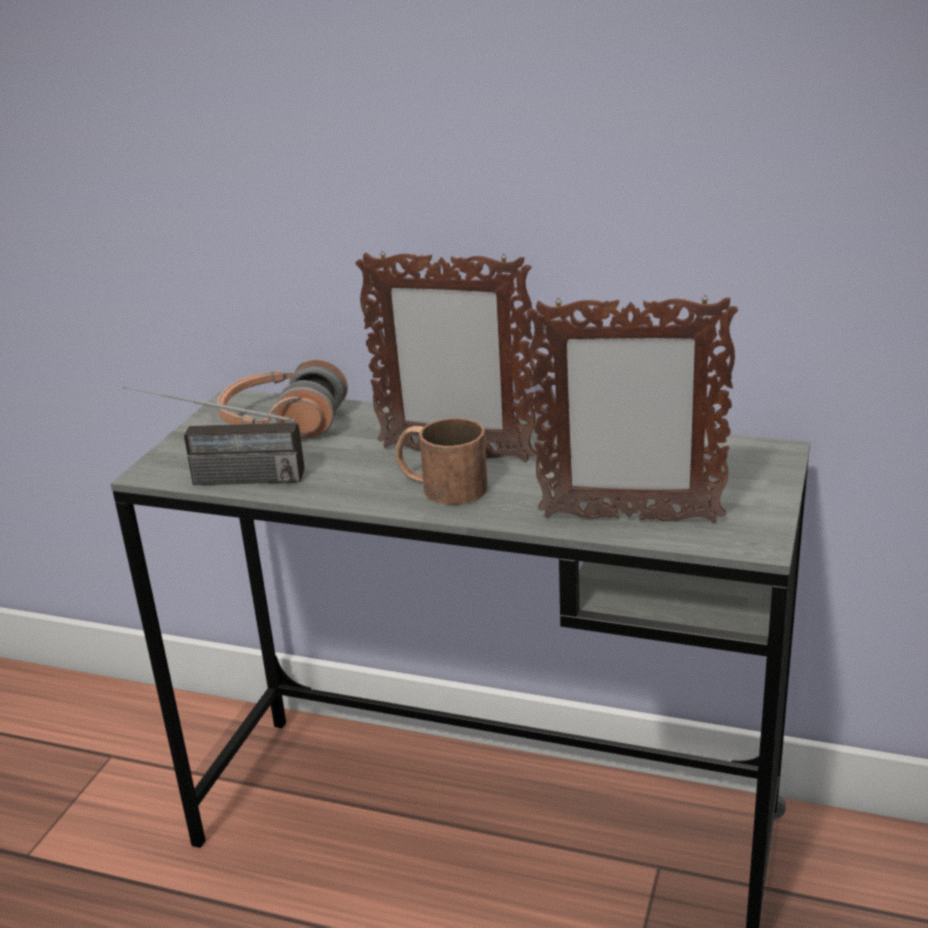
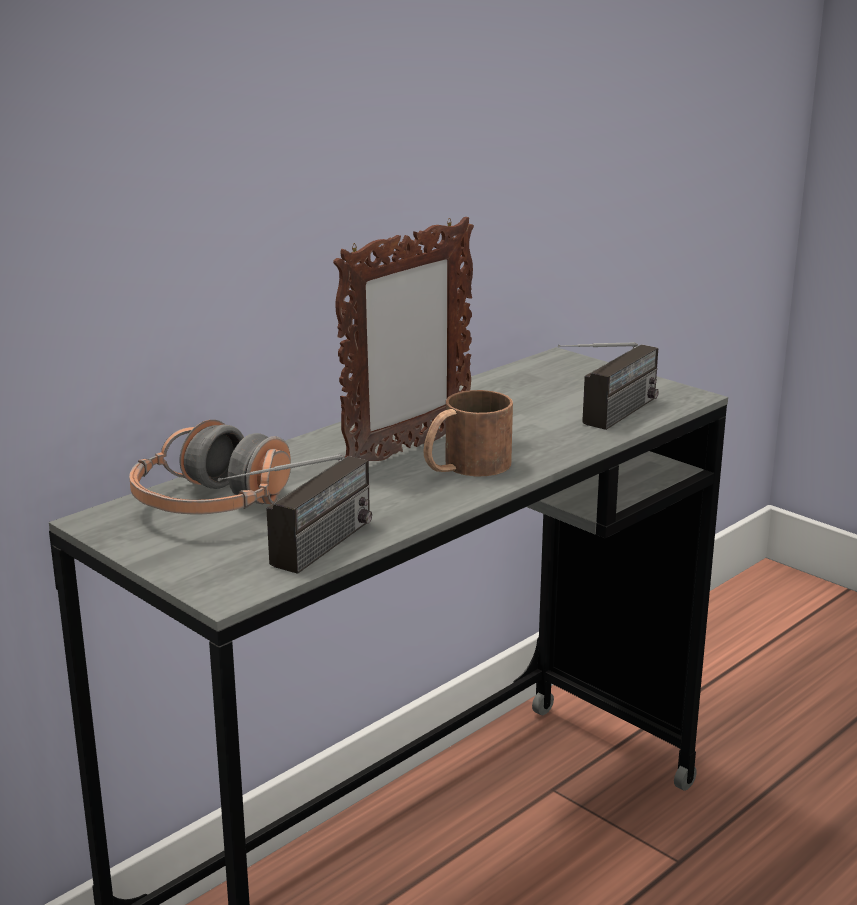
camera: 65 degrees left, 5 degrees down
(628, 518) = (608, 420): picture frame -> radio

